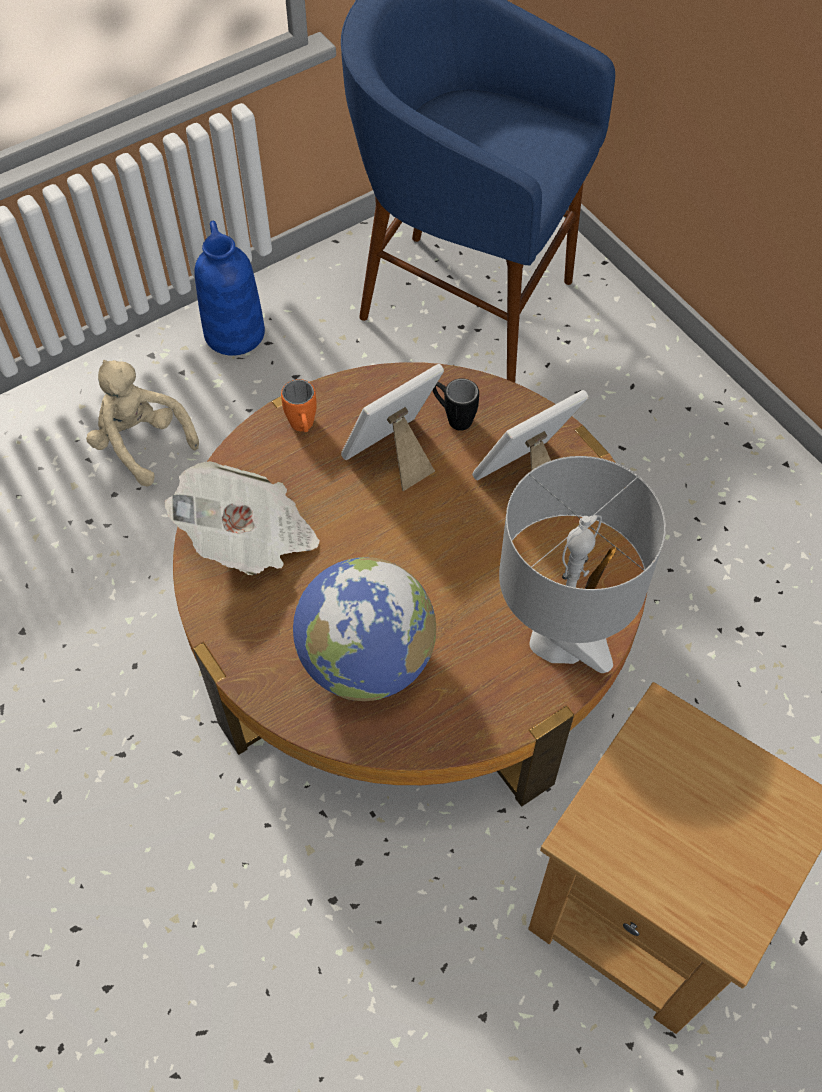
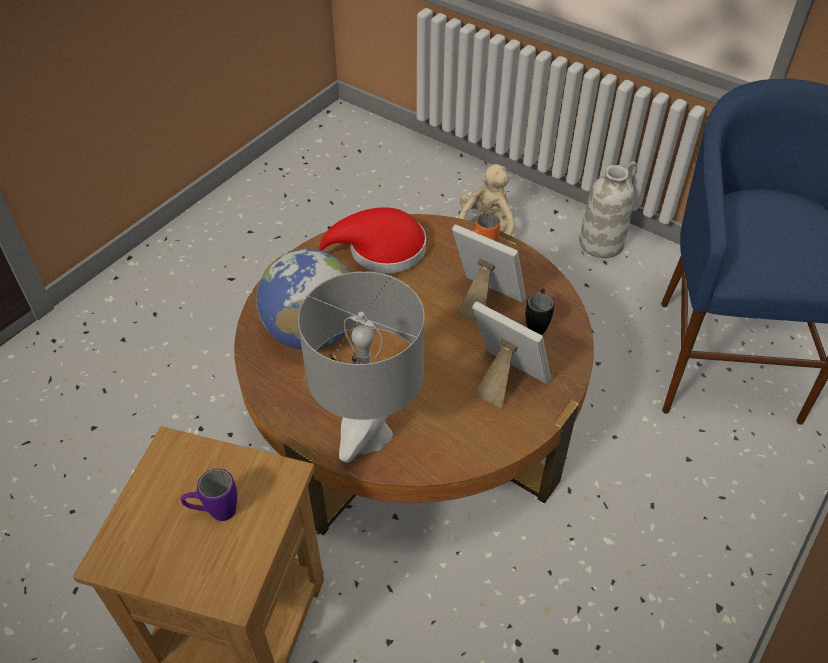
camera: 70 degrees right, 10 degrees down
(233, 332) = (601, 242): blue vase -> white vase
(249, 538) = (380, 250): newspaper -> red hat
(695, 803) = (215, 512): none -> purple mug

